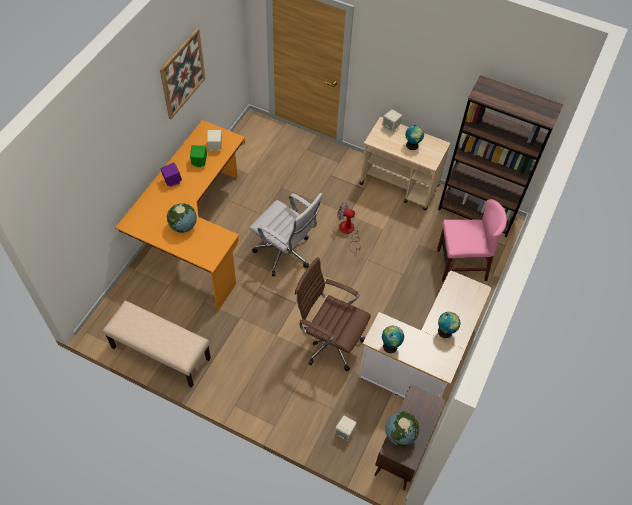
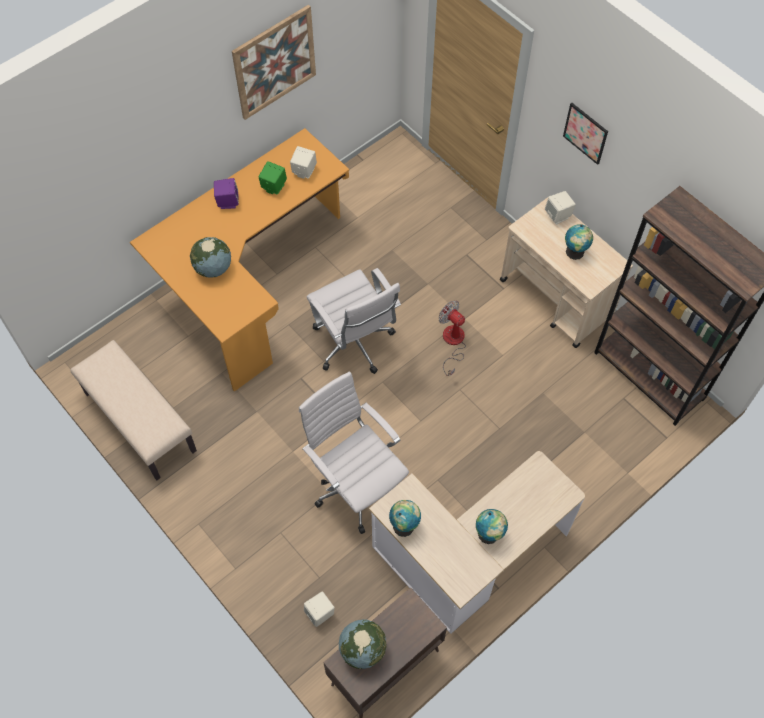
camera: 25 degrees right, 5 degrees up
(329, 342) = (356, 486): brown office chair -> white office chair
(402, 64) = (585, 133): none -> picture
(461, 265) = (589, 443): pink chair -> none

